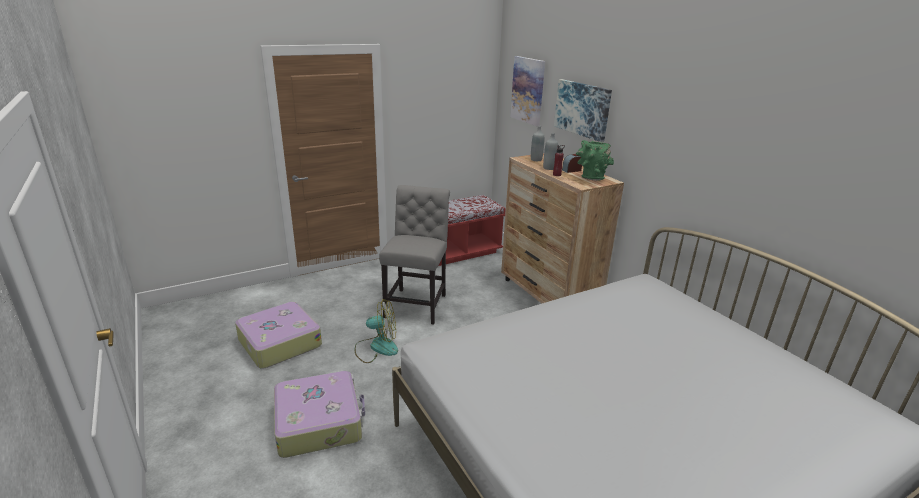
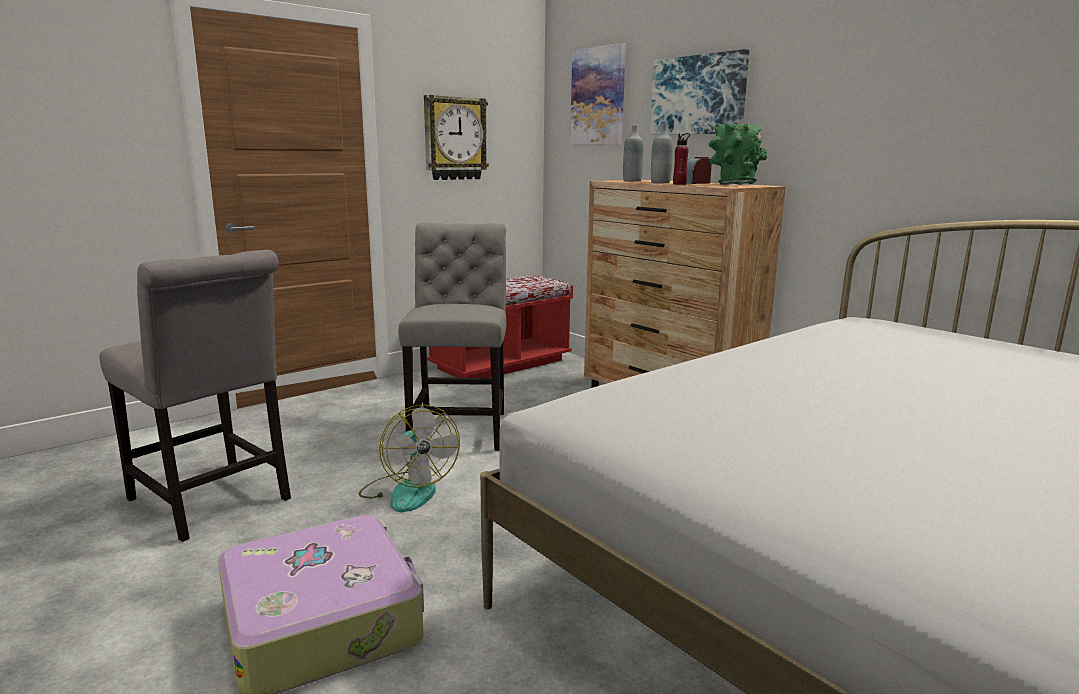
camera: 10 degrees left, 10 degrees down
(279, 343) = (213, 502): suitcase -> grey chair
(377, 347) = (408, 491): fan -> fan turned 75 degrees clockwise
(433, 113) = (454, 139): none -> wall clock

